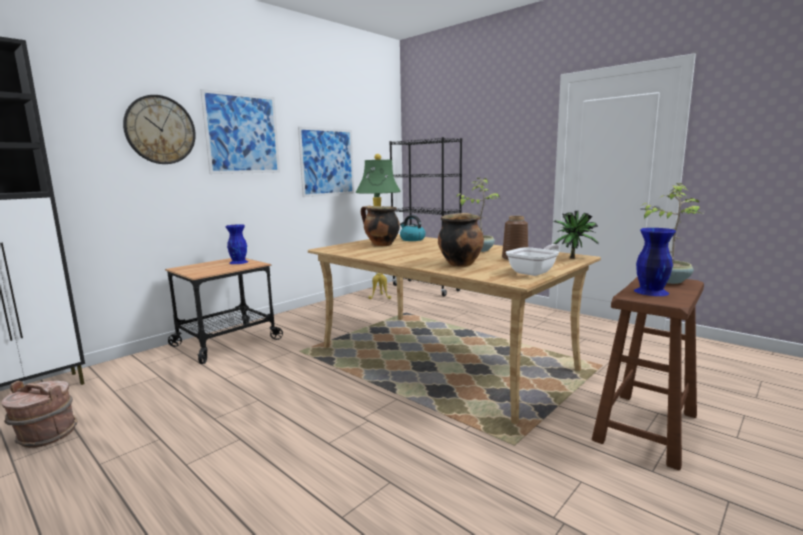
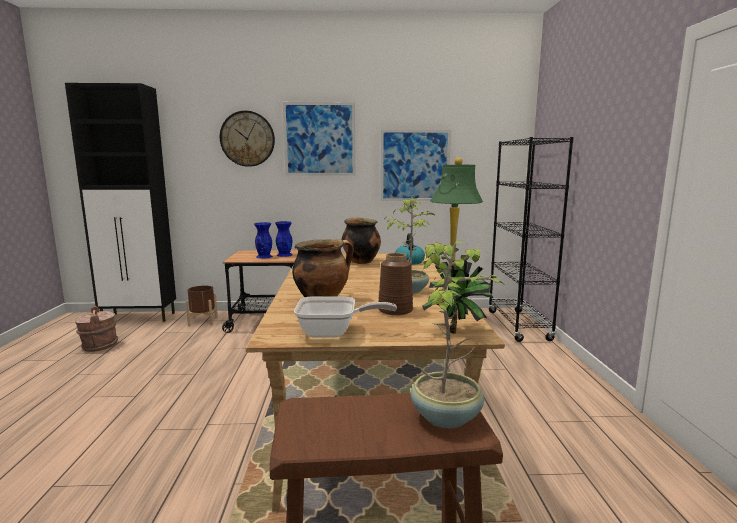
camera: 45 degrees right, 0 degrees up
(143, 366) = (203, 321): none -> brown planter
(650, 291) = (349, 416): blue vase -> blue vase (264, 256)

